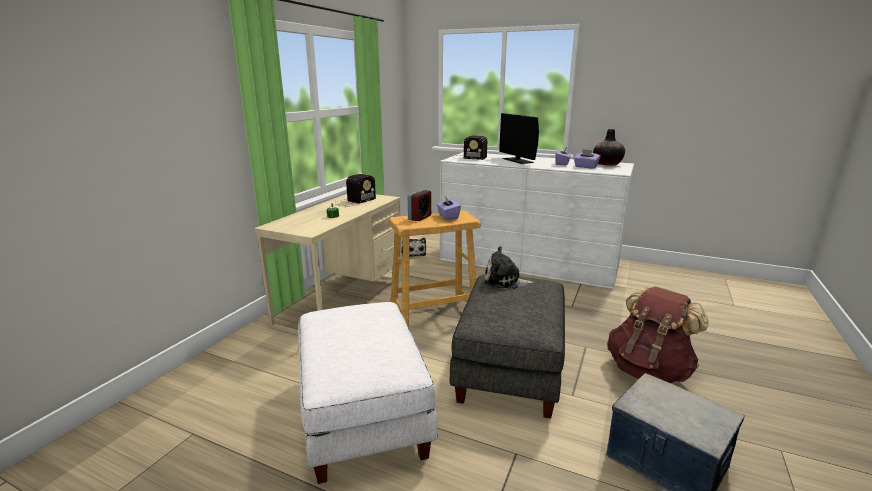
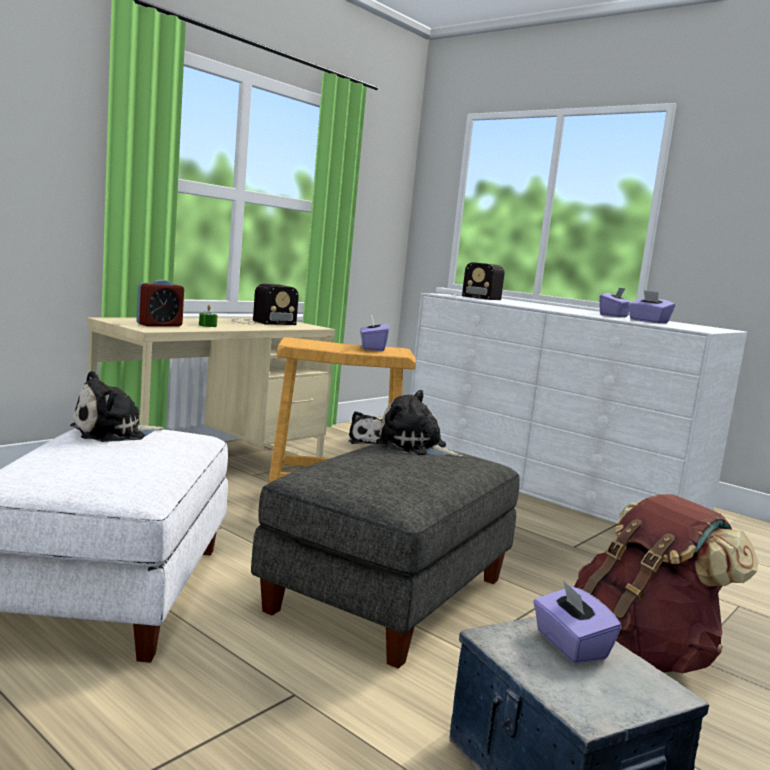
camera: 15 degrees right, 10 degrees down
(340, 320) = (113, 433): none -> plush toy
(419, 217) = (327, 343): alarm clock -> alarm clock (159, 325)
(517, 160) = (545, 306): monitor -> none
(607, 164) = (693, 325): vase -> none
(665, 398) = (570, 645): none -> purple tissue box

